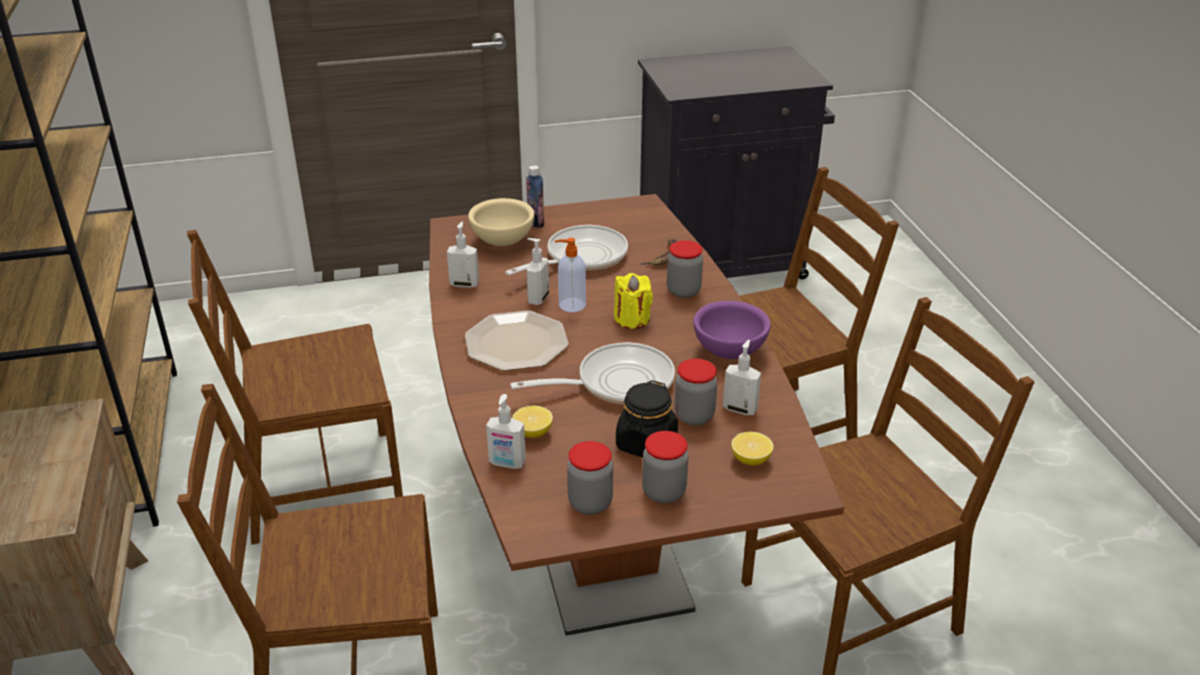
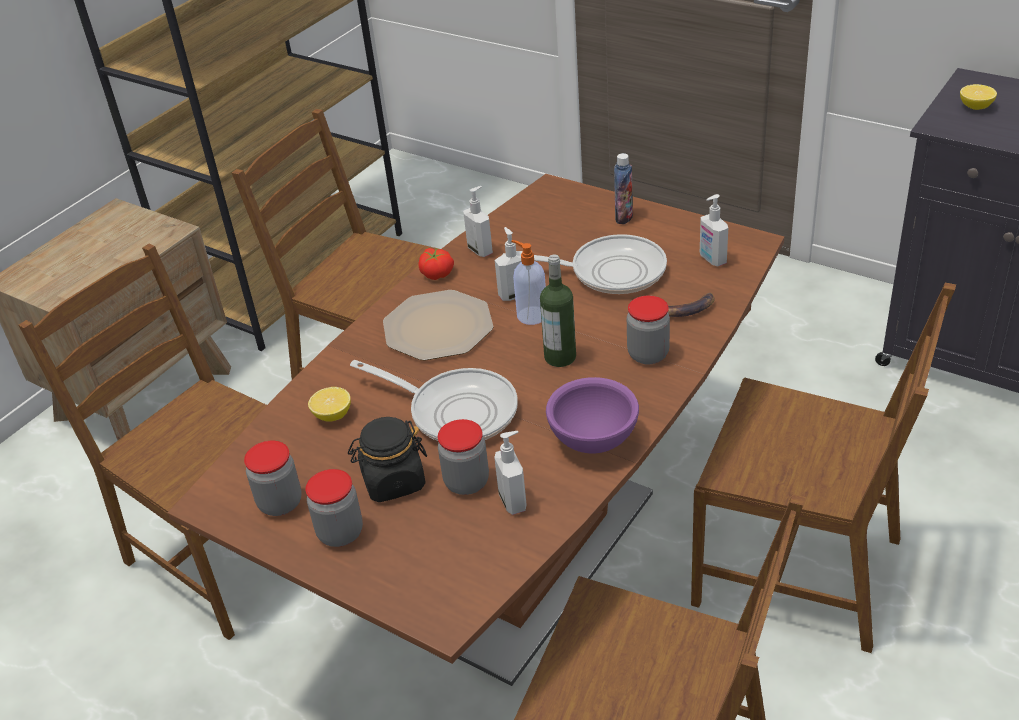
camera: 50 degrees right, 5 degrees up
(456, 312) = (437, 273): none -> tomato
(503, 240) = (570, 223): beige bowl -> none
(507, 463) = (279, 429): soap dispenser -> soap dispenser (712, 259)
(632, 319) = (560, 357): yellow candle -> bottle
(750, 460) = (446, 555): lemon -> lemon (975, 107)

